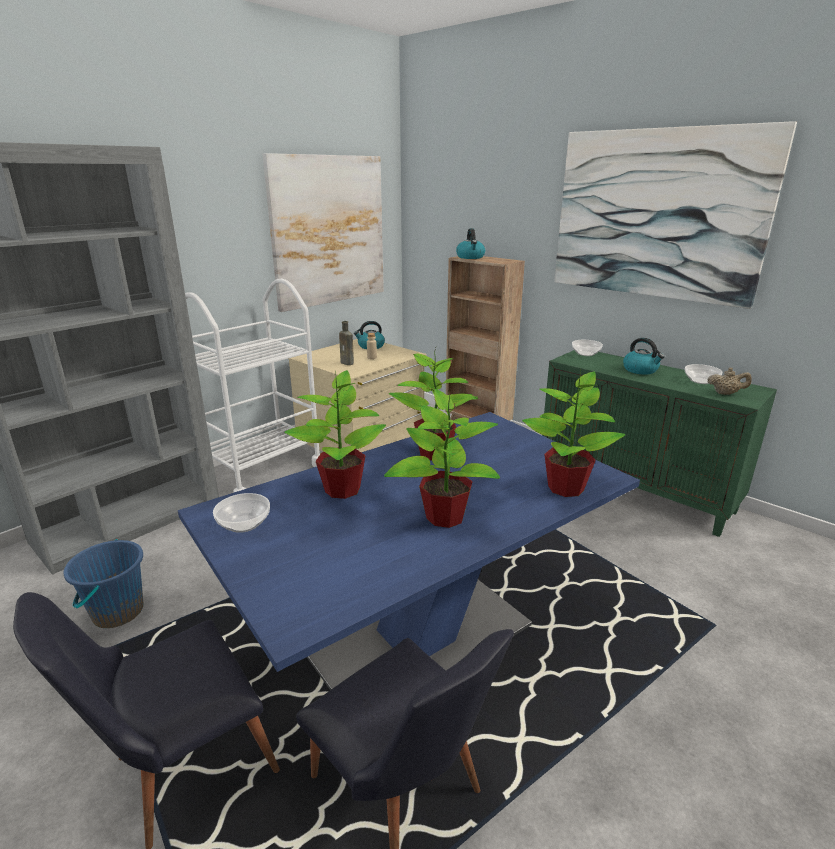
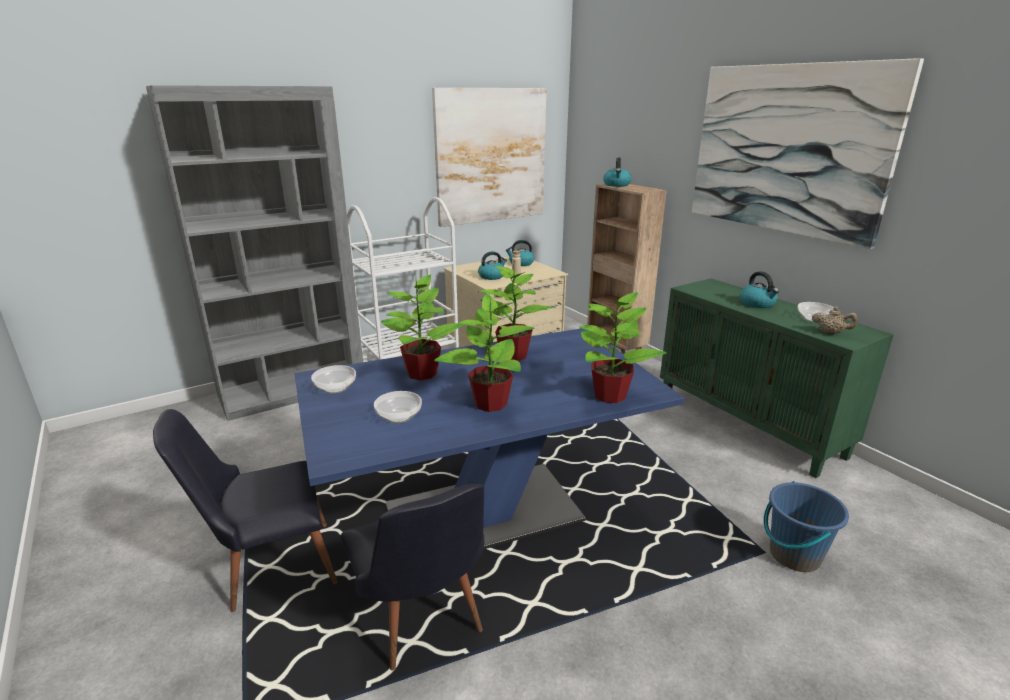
camera: 15 degrees right, 0 degrees up
(117, 612) = (263, 454): blue bucket -> blue bucket (794, 555)
(348, 363) = (492, 276): brown bottle -> kettle
(586, 353) = (713, 284): bowl -> bowl (399, 417)

